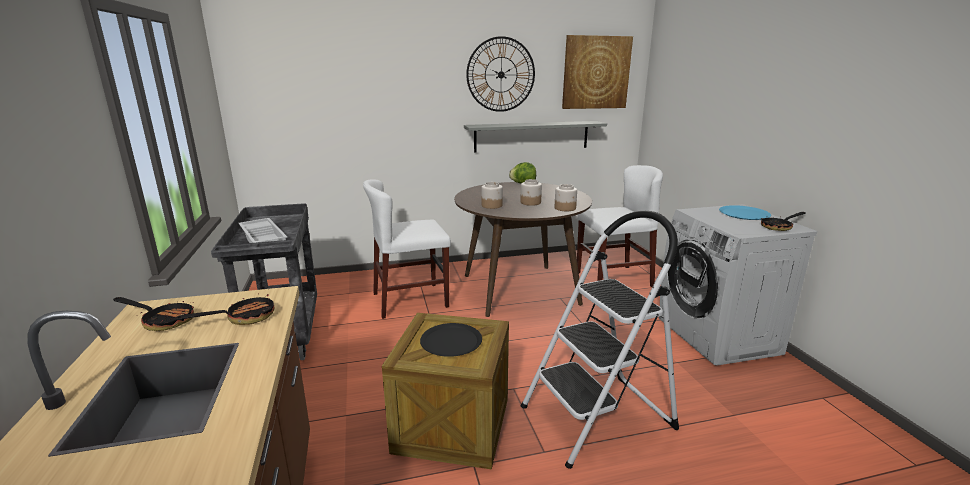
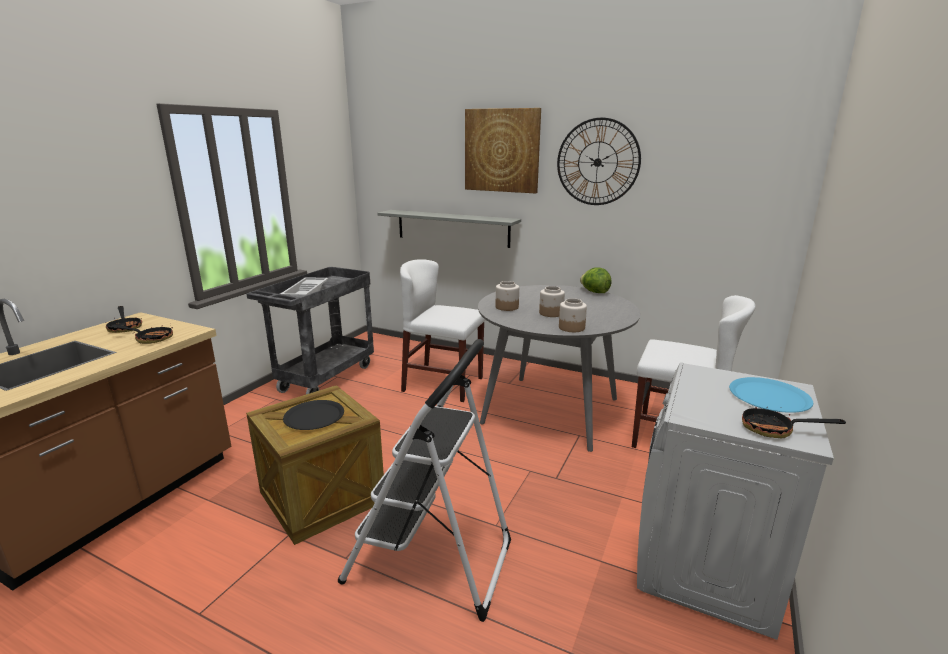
camera: 40 degrees right, 0 degrees up
(520, 289) = (551, 411): brown dining table -> grey dining table
(532, 136) = (632, 238): grey shelf -> grey shelf (452, 228)
(596, 72) = (732, 163): picture -> picture (502, 150)

